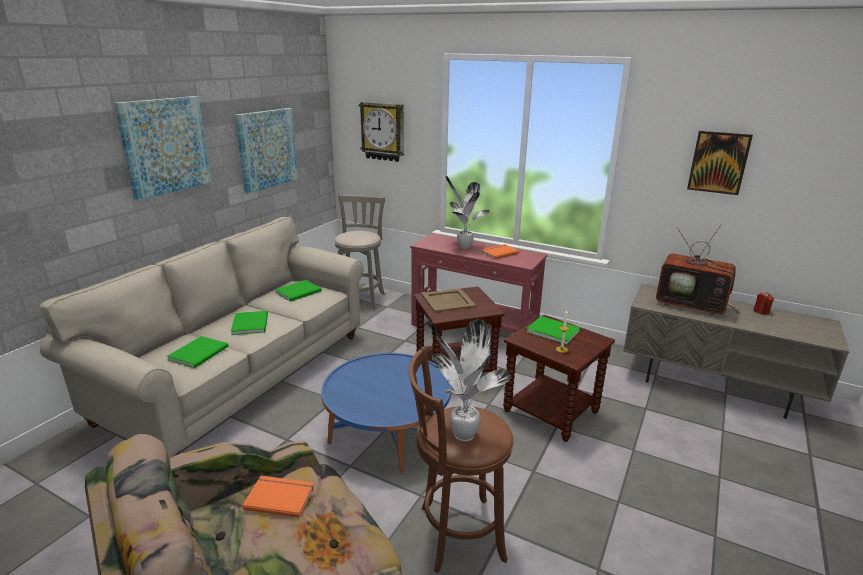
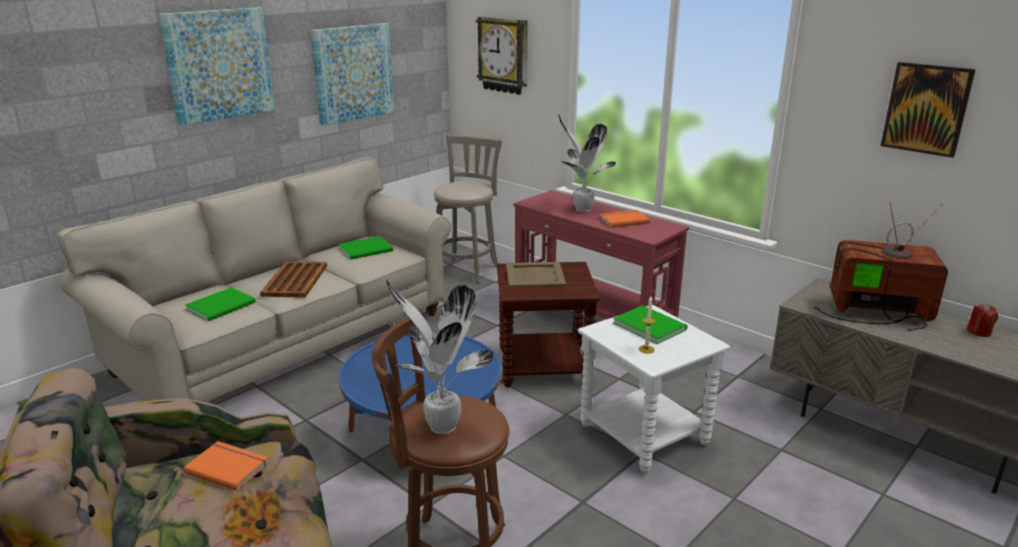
camera: 15 degrees right, 0 degrees up
(251, 323) = (295, 280): green book -> brown tray
(551, 411) = (645, 434): brown side table -> white side table
(693, 304) = (875, 312): television -> television turned 150 degrees clockwise

